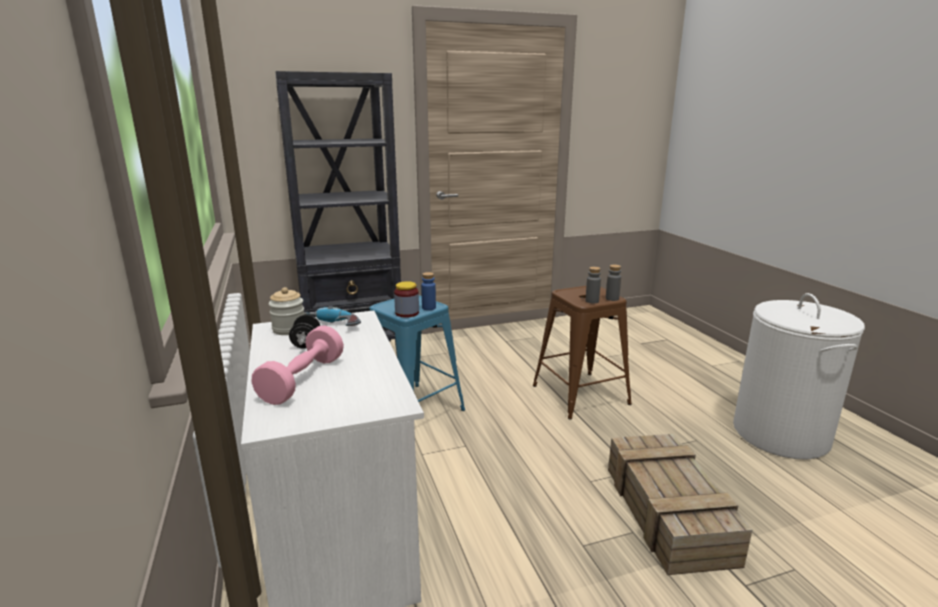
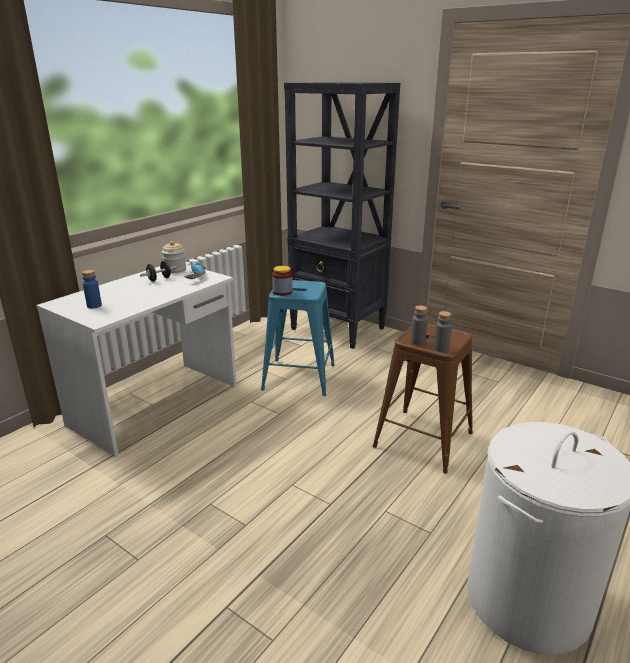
camera: 55 degrees right, 5 degrees up
(303, 380) = (110, 293): pink dumbbell -> none
(429, 308) = (303, 294): blue bottle -> blue bottle (94, 305)
(670, 514) = (286, 540): crate -> none

